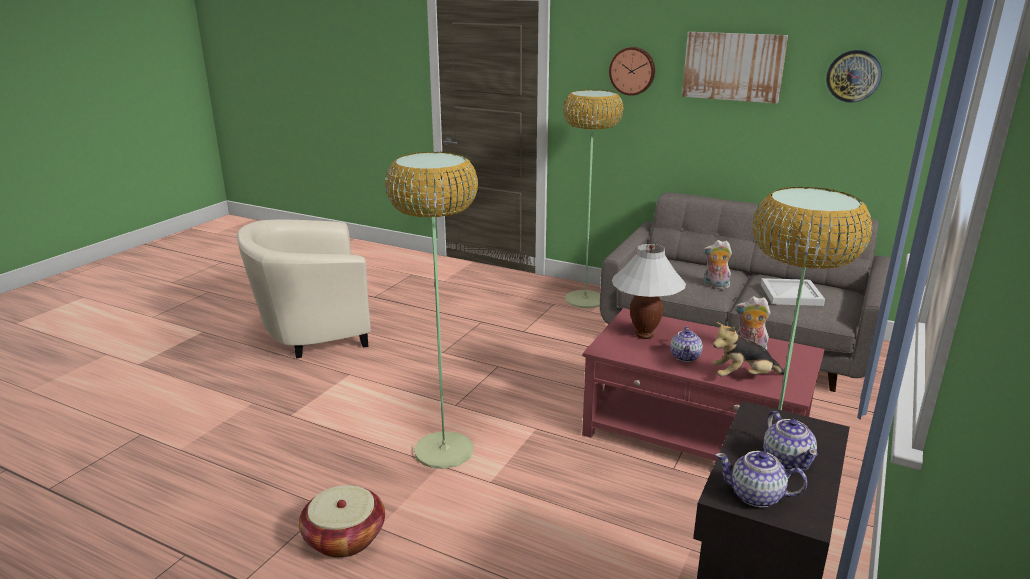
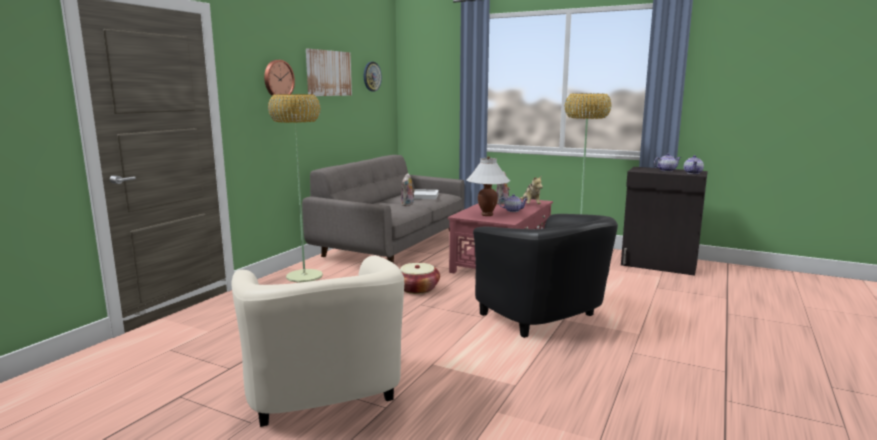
camera: 90 degrees left, 10 degrees down
(344, 538) = (657, 343): basket -> basket (417, 289)
(443, 450) = (545, 319): floor lamp -> black armchair

